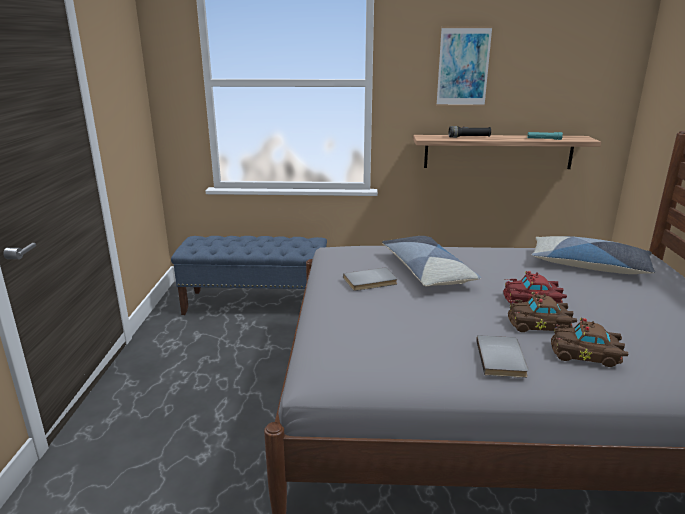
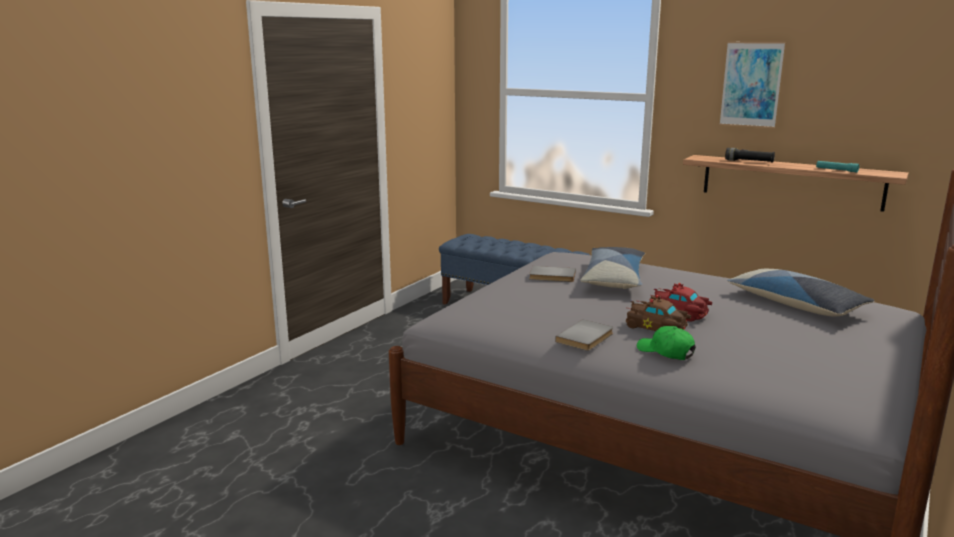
camera: 30 degrees right, 5 degrees down
(587, 355) = (665, 352): brown toy car -> green cap

